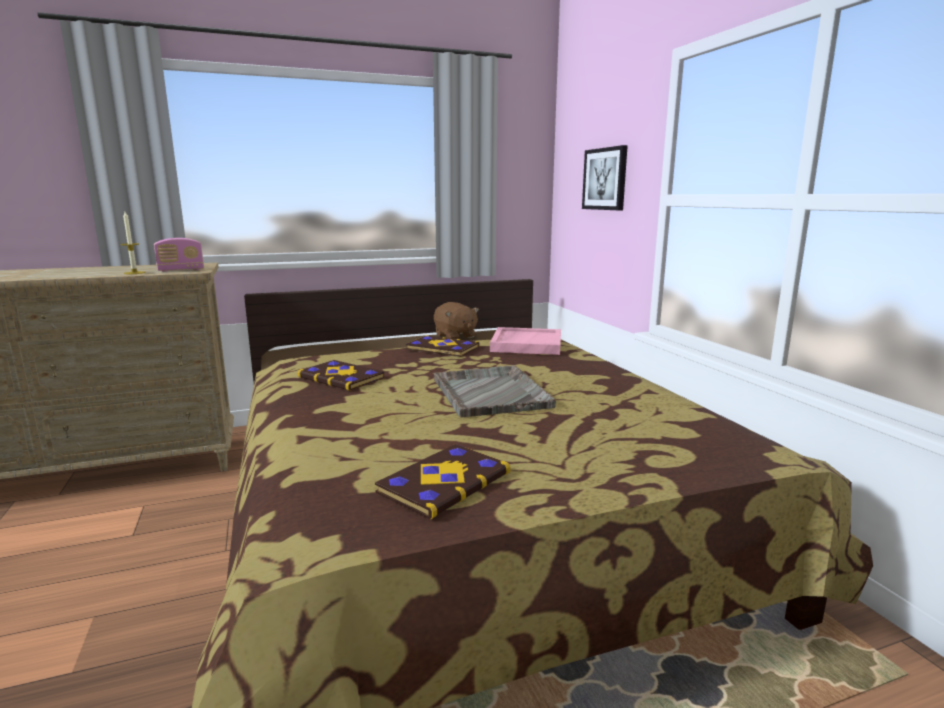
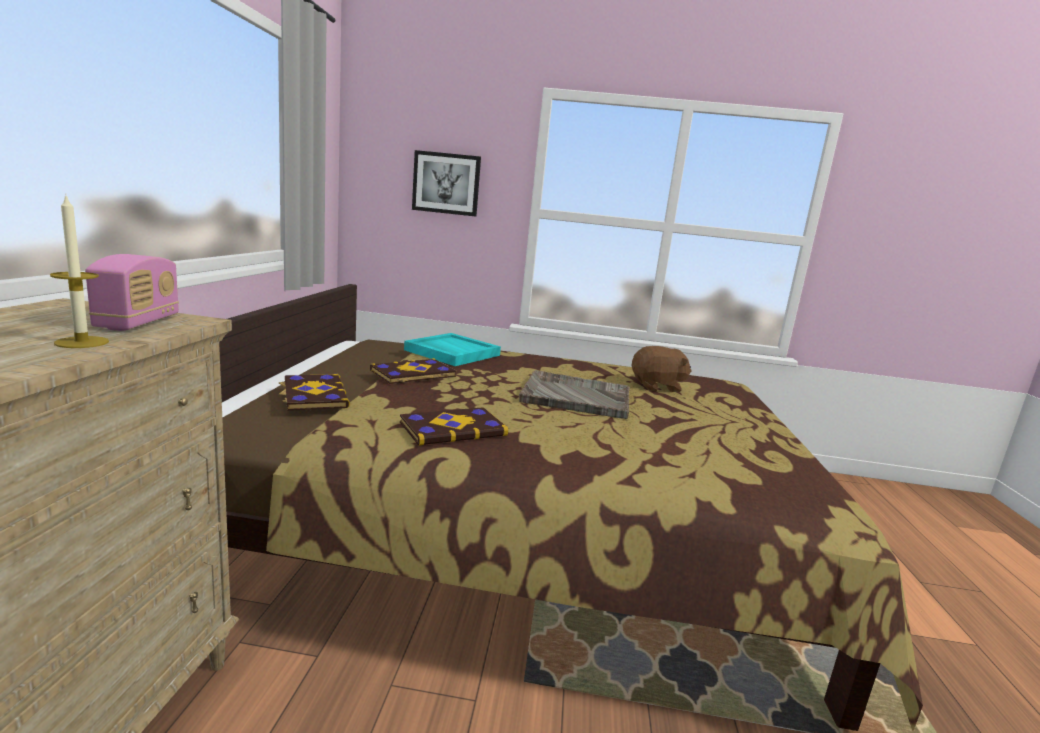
camera: 65 degrees left, 0 degrees up
(443, 482) = (751, 455): book -> book (313, 395)
(455, 336) = (351, 360): brown plush toy -> brown plush toy (657, 386)
(526, 344) = (451, 352): pink tray -> turquoise tray

